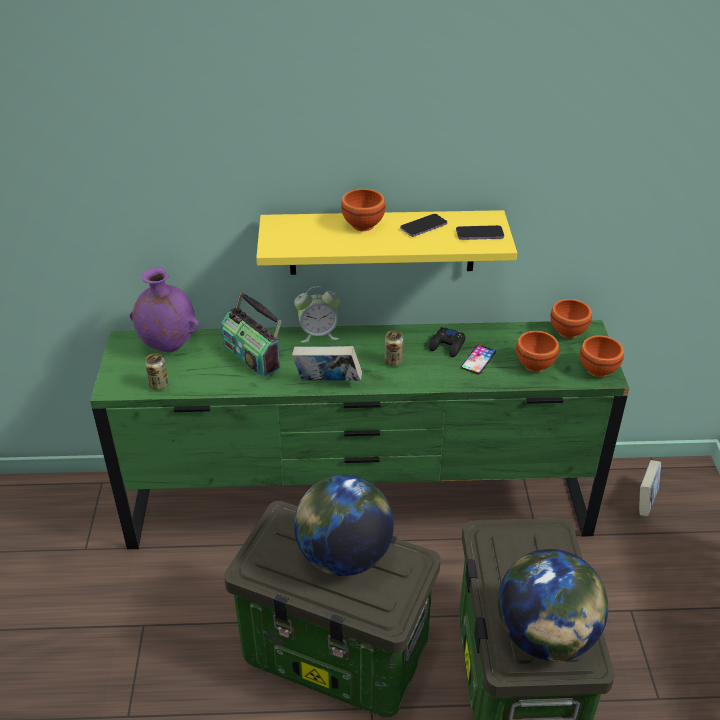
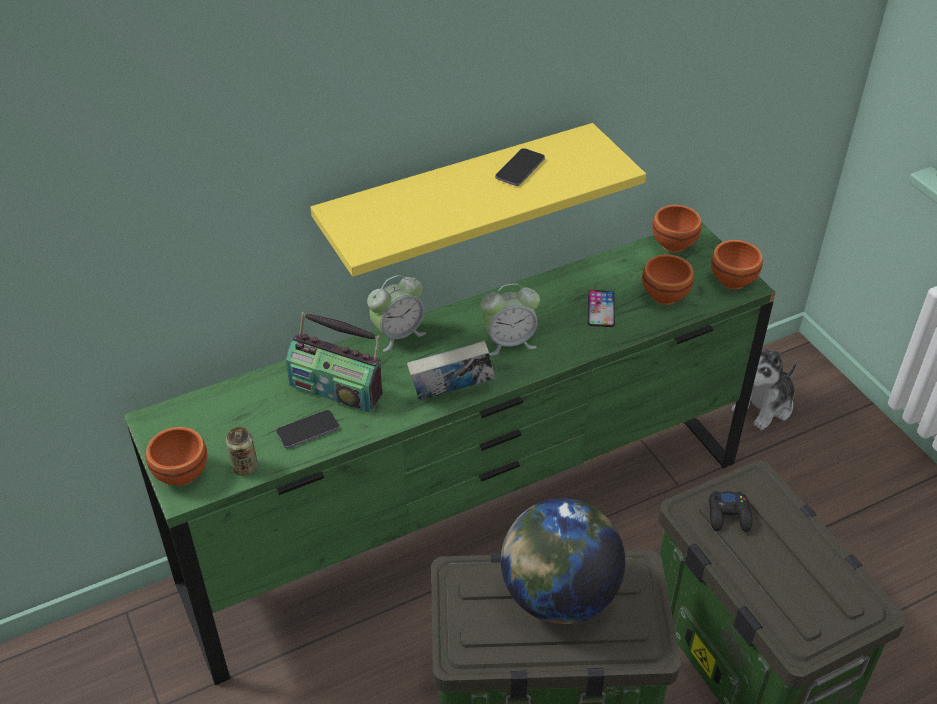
camera: 25 degrees left, 5 degrees up
(168, 346) = (218, 410): purple vase -> none
(364, 225) = (450, 186): brown bowl -> brown bowl (183, 474)
(393, 362) = (509, 342): can -> alarm clock
(447, 346) = (556, 302): black game controller -> black game controller (729, 515)
(479, 234) = (589, 161): phone -> phone (308, 430)
(545, 636) = (819, 600): globe -> none
(645, 502) = (764, 406): book -> plush toy

